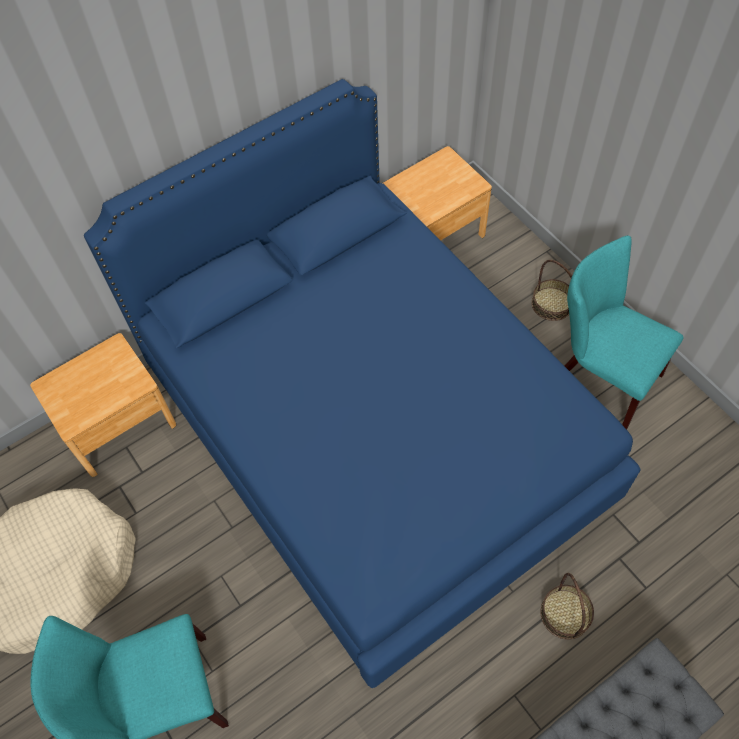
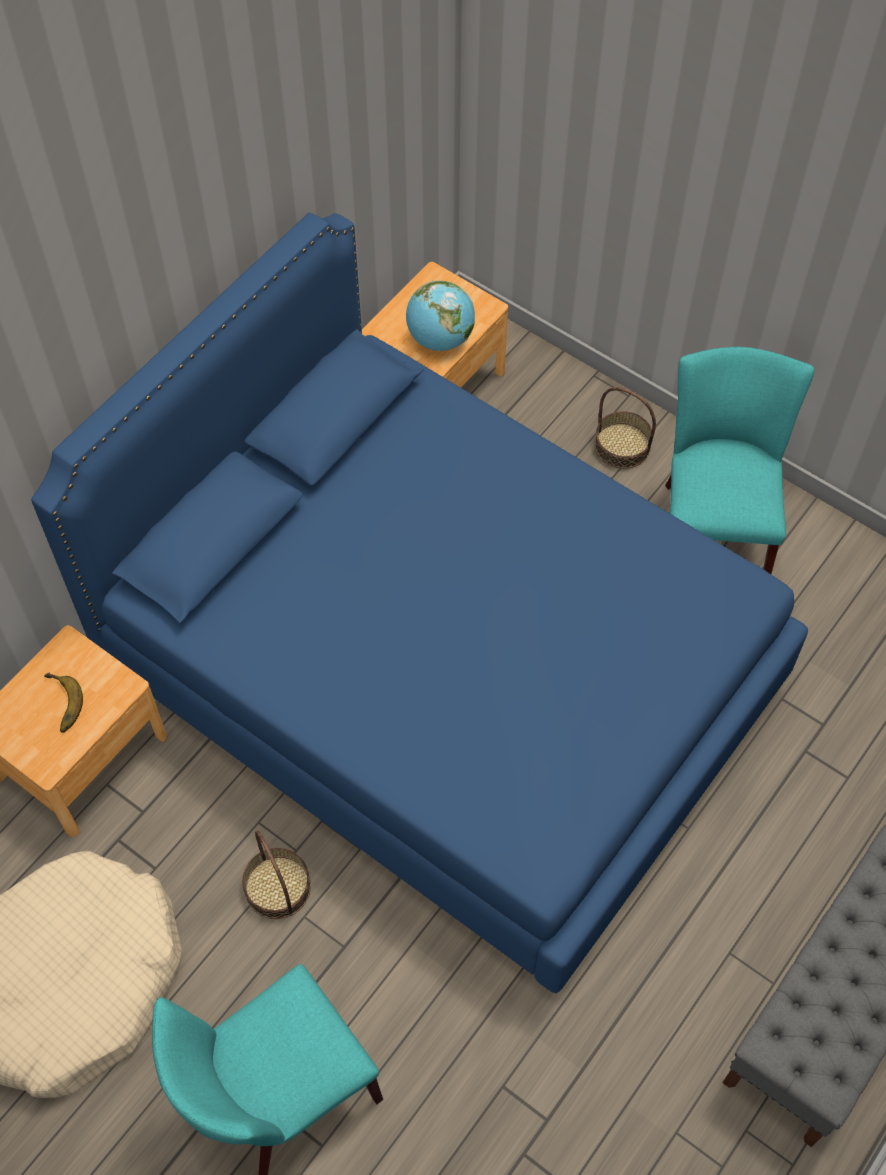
camera: 20 degrees left, 0 degrees up
(94, 385) = (59, 704): none -> banana
(436, 199) = (440, 339): none -> globe
(565, 614) = (761, 837): basket -> basket (278, 887)
(599, 376) = (712, 526): turquoise chair -> turquoise chair turned 75 degrees clockwise

